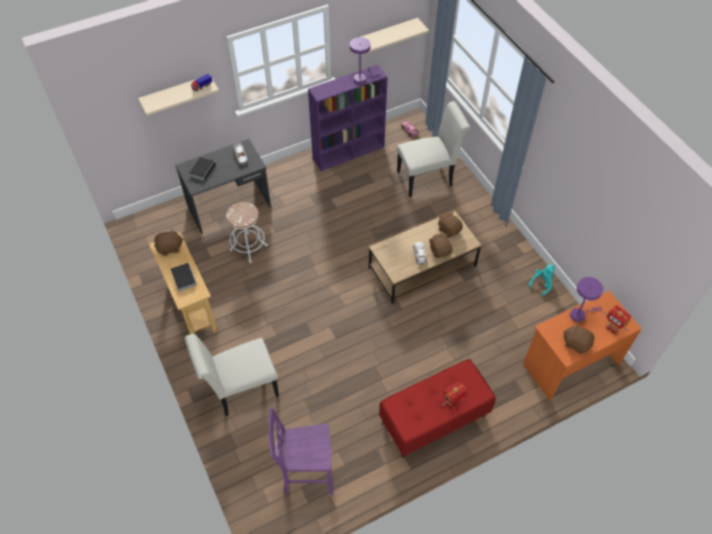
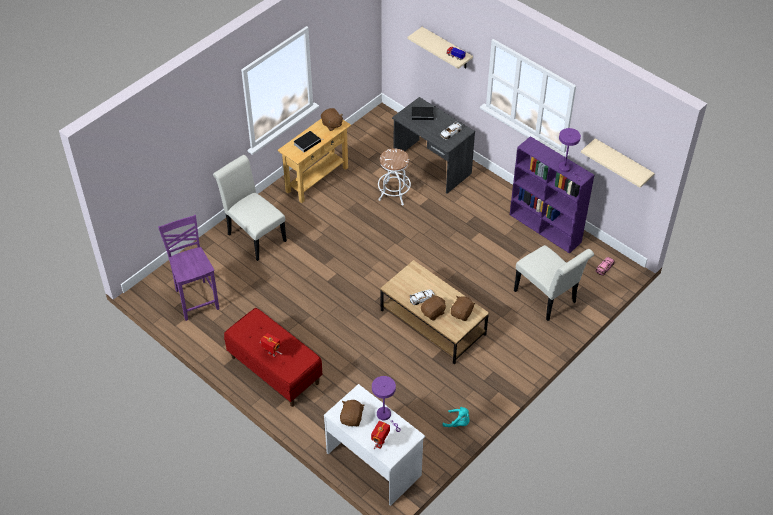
camera: 70 degrees right, 5 degrees down
(570, 363) = (374, 463): orange desk -> white desk

